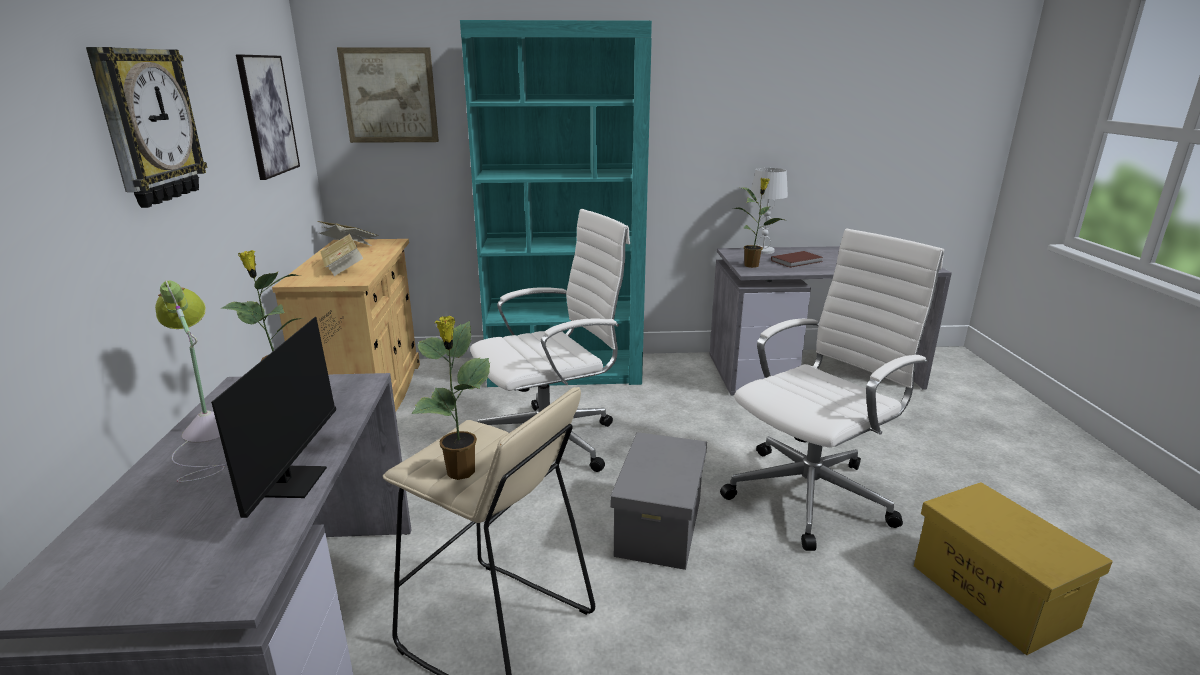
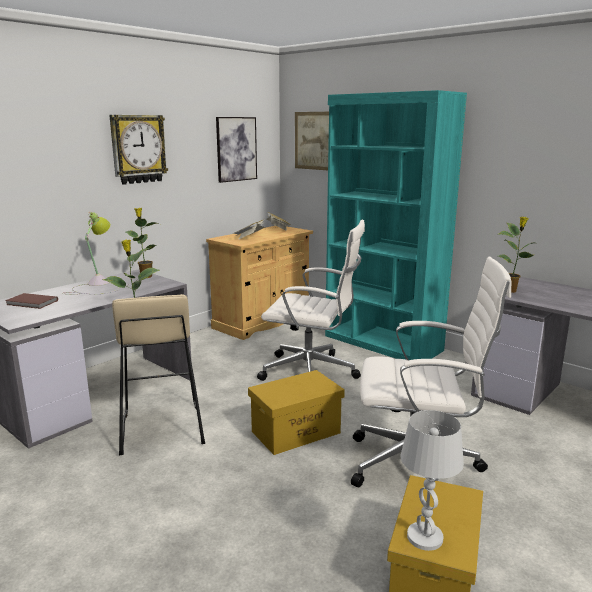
camera: 45 degrees right, 5 degrees down
(297, 476) = (89, 303): monitor -> none
(659, 525) = (296, 431): grey storage box -> yellow storage box
(762, 251) = (549, 285): white table lamp -> white table lamp (424, 537)
(797, 261) = (560, 297): brown book -> brown book (32, 303)

